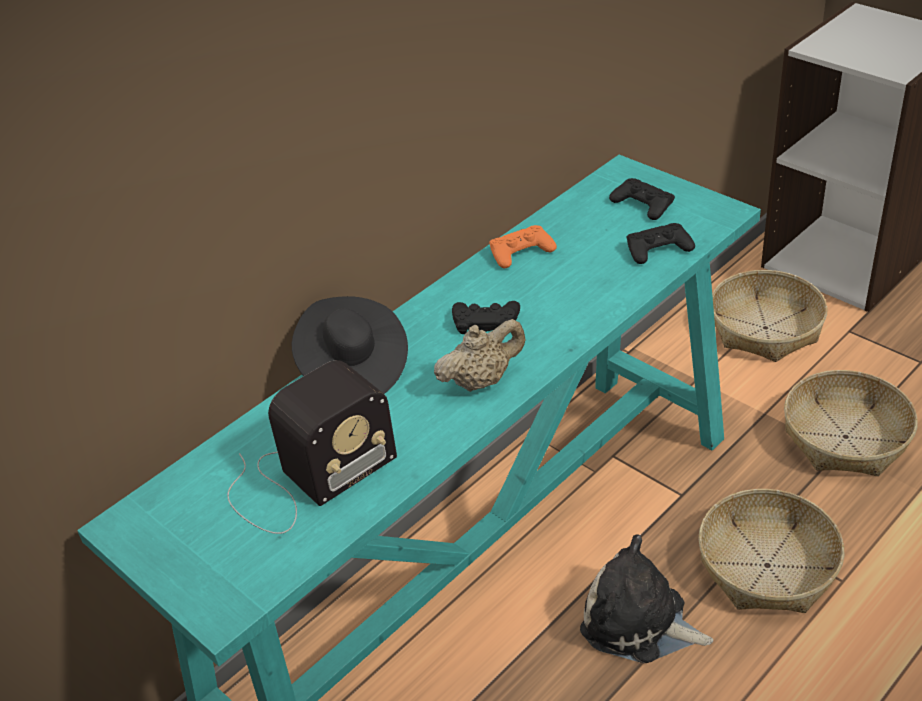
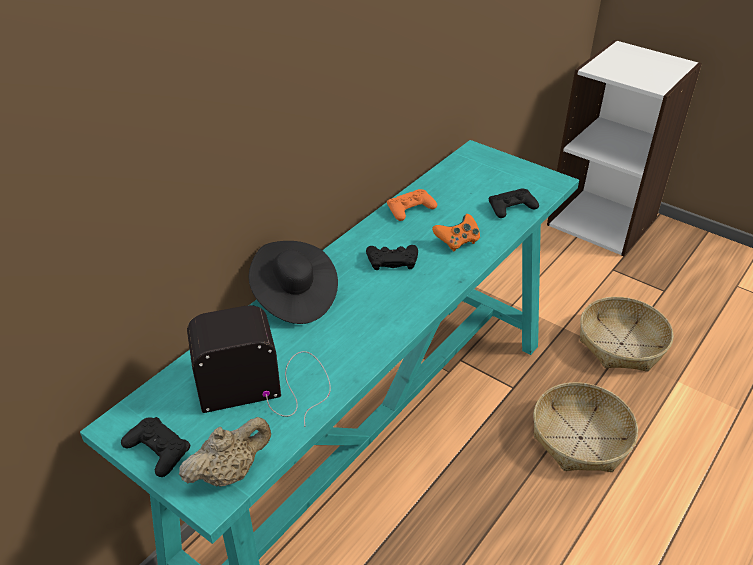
camera: 10 degrees left, 0 degrees up
(306, 478) = (268, 384): radio -> radio turned 150 degrees counterclockwise
(481, 380) = (396, 305): beige teapot -> beige teapot (229, 472)
(576, 296) = (457, 242): none -> orange game controller
(639, 622) = (494, 483): plush toy -> none
(642, 204) = (494, 175): black game controller -> black game controller (157, 450)
(765, 328) = (556, 267): basket -> none

